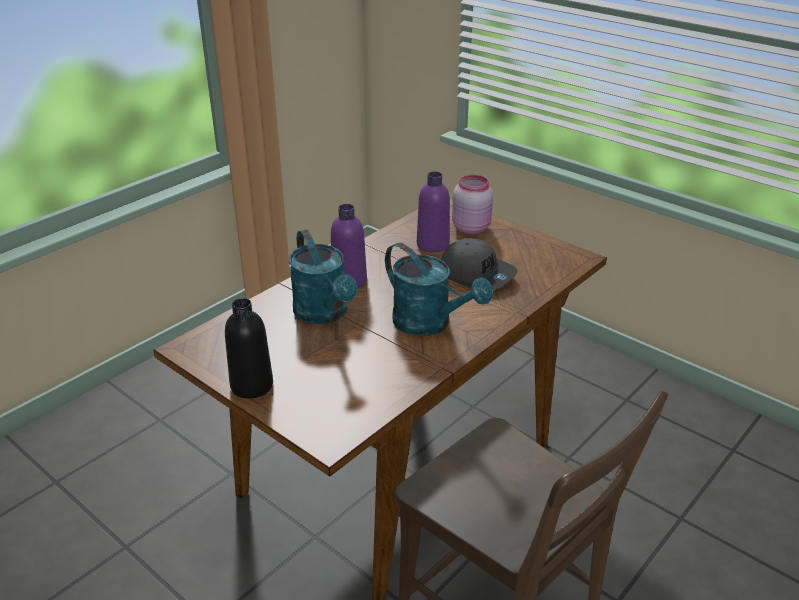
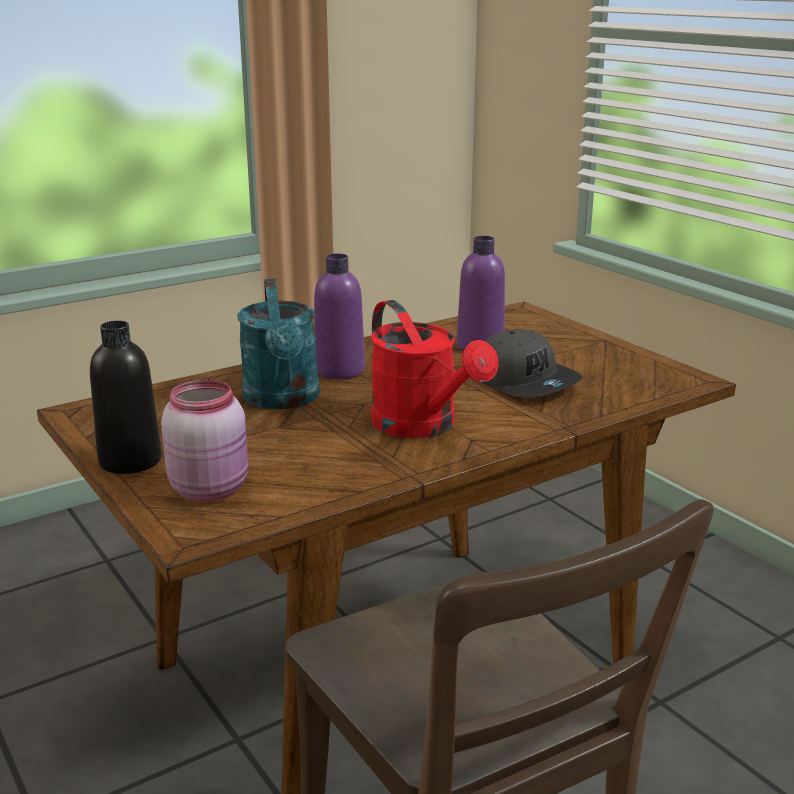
camera: 15 degrees right, 10 degrees down
(430, 324) = (423, 426): turquoise watering can -> red watering can
(471, 228) = (545, 334): pink jar -> pink jar (211, 488)

